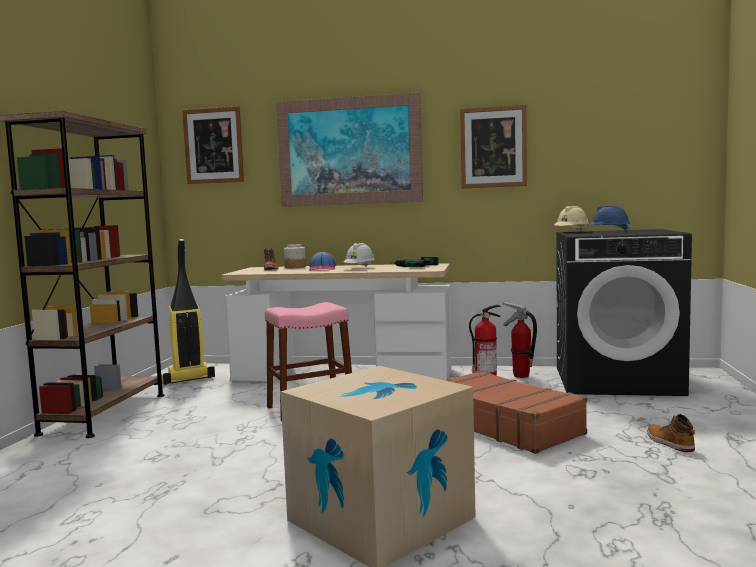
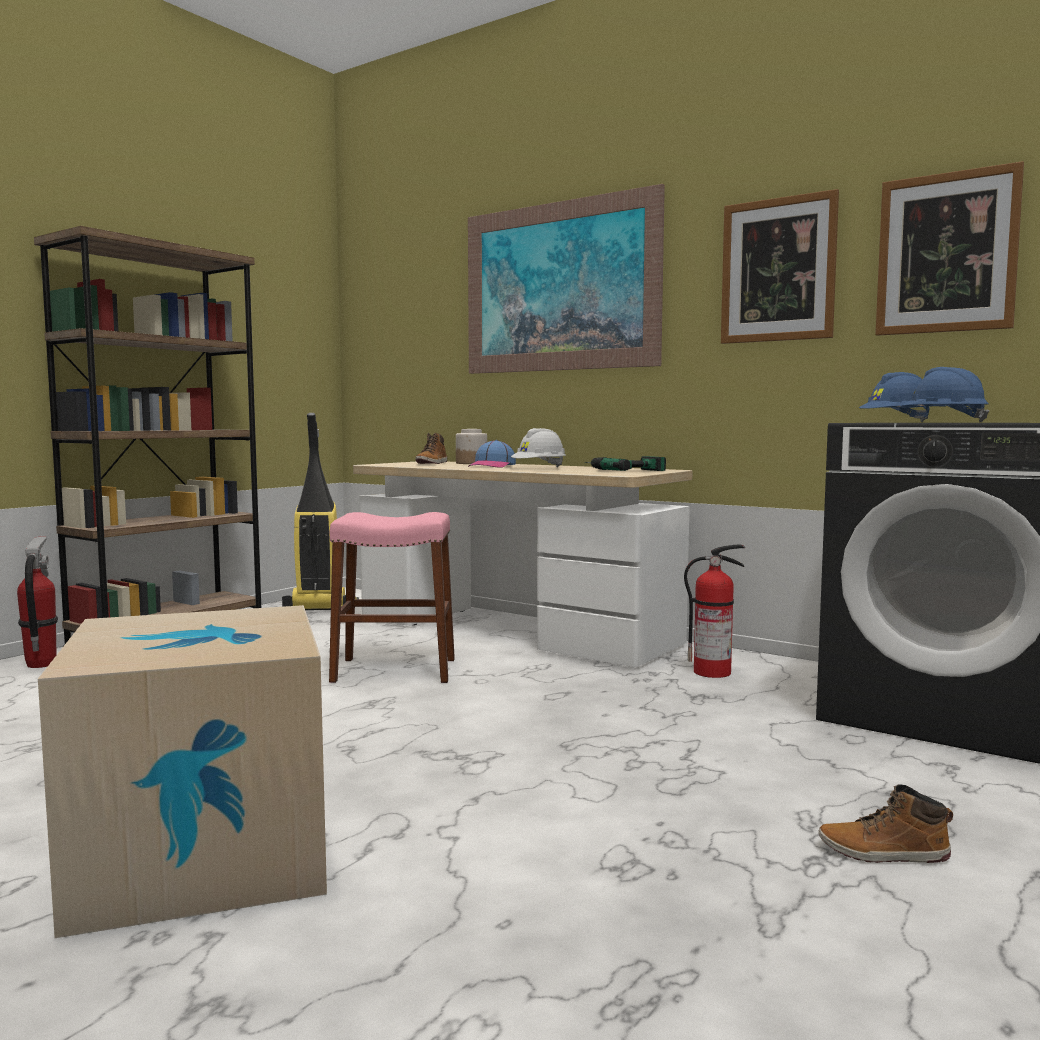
camera: 25 degrees right, 0 degrees up
(213, 146) = (395, 286): picture -> picture (946, 253)
(505, 425) = (624, 751): brown suitcase -> none
(520, 375) = (780, 675): fire extinguisher -> fire extinguisher (41, 664)
(571, 232) = (896, 422): beige hard hat -> blue hard hat
(669, 443) = (883, 853): boot -> boot turned 90 degrees counterclockwise

